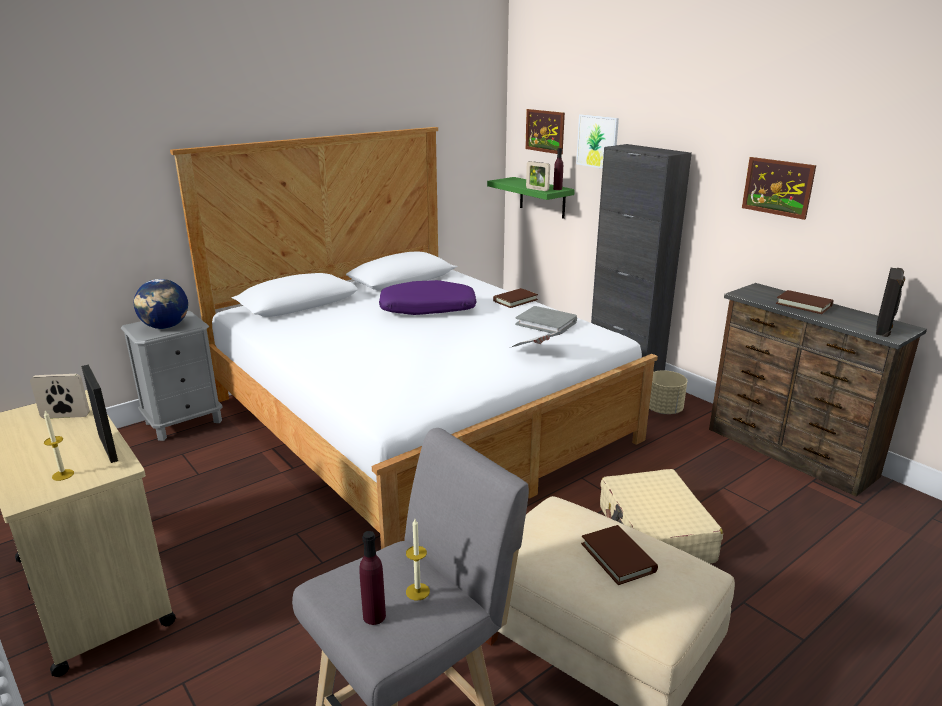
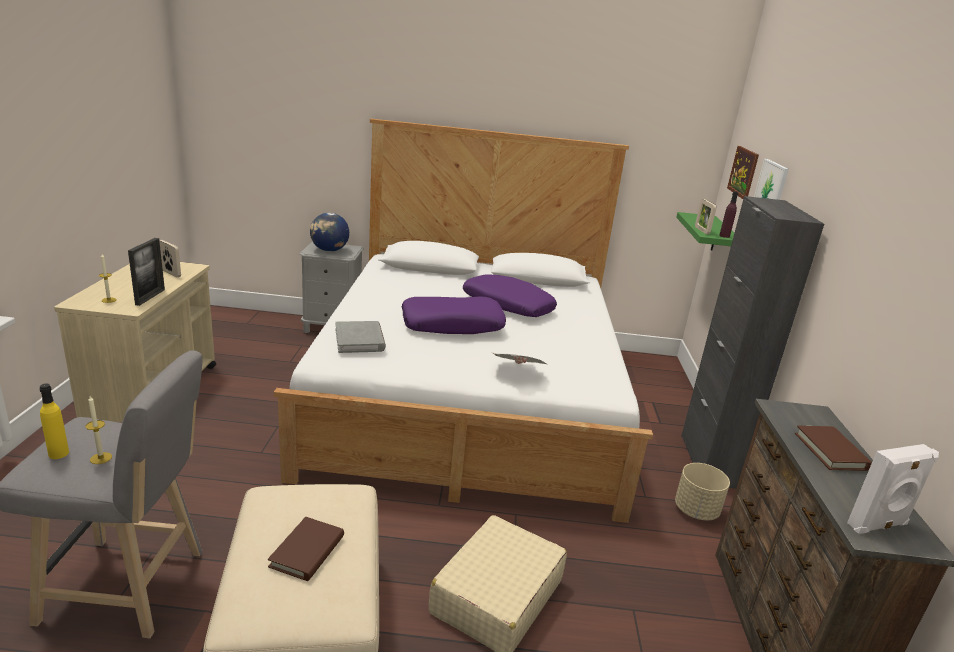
camera: 40 degrees right, 0 degrees up
(374, 616) = (58, 453): purple bottle -> yellow bottle
(425, 341) = (452, 325): none -> purple pillow
(515, 300) = (593, 328): brown book -> none
(546, 323) = (577, 355): grey book -> grey book (360, 340)
(778, 187) = (879, 291): picture -> none
(884, 329) = (878, 525): black speaker -> white speaker

